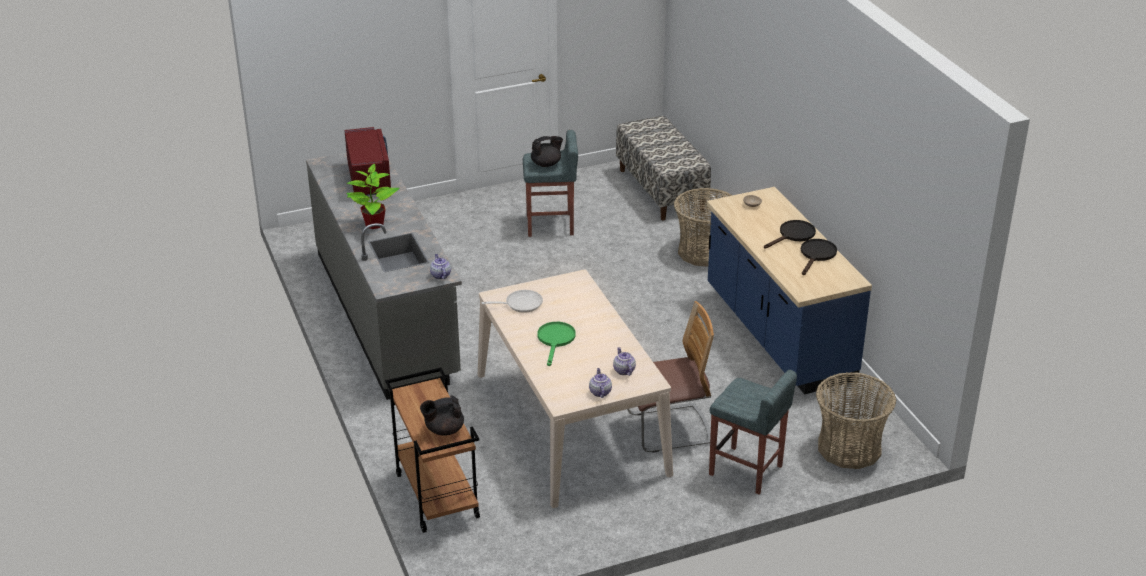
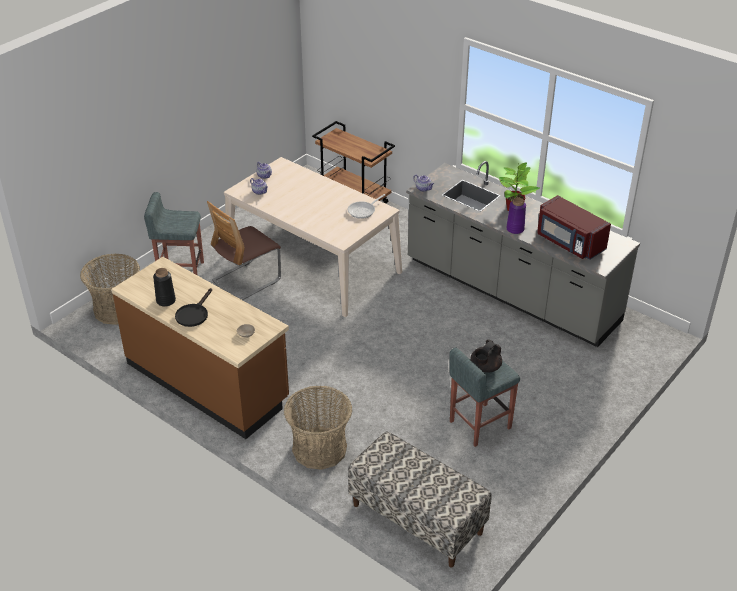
camera: 150 degrees right, 5 degrees up
(401, 205) = (515, 229): none -> purple vase
(443, 430) = (339, 142): black teapot -> none
(555, 340) = (318, 196): green frying pan -> none
(777, 335) = (208, 382): blue counter -> brown counter
(816, 255) = (165, 301): black frying pan -> black vase

